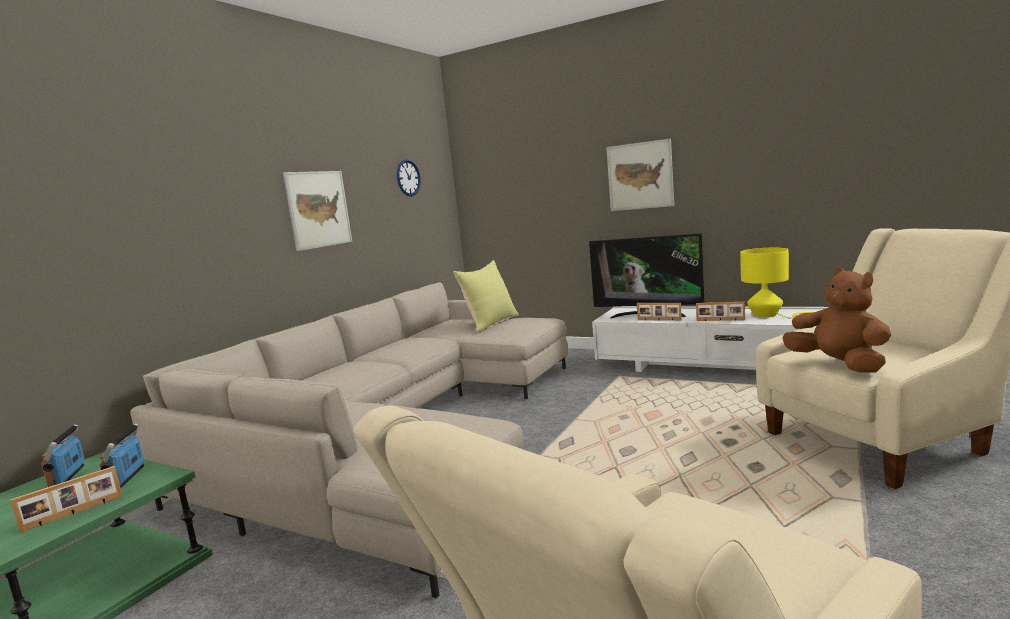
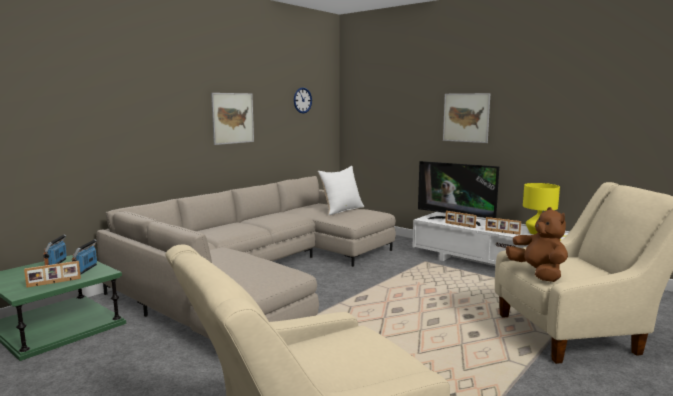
camera: 10 degrees right, 0 degrees up
(491, 323) = (342, 210): yellow pillow -> white pillow

